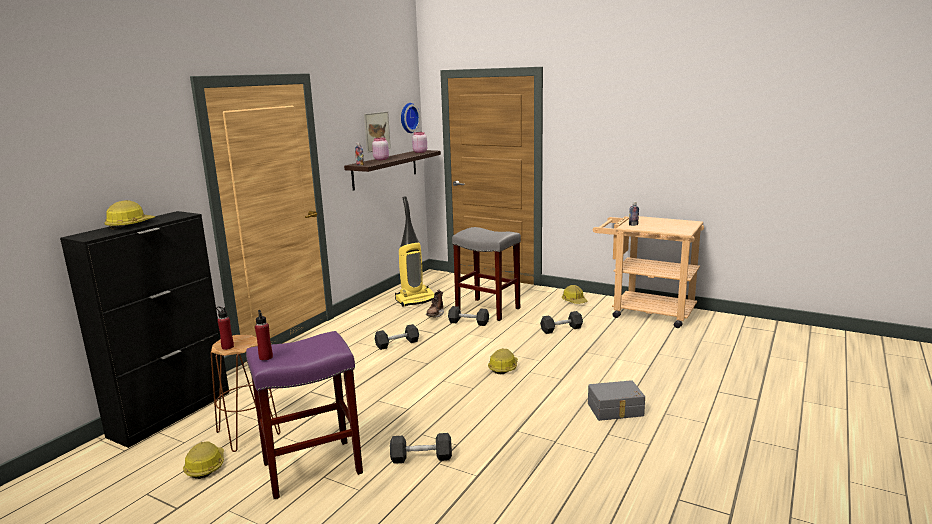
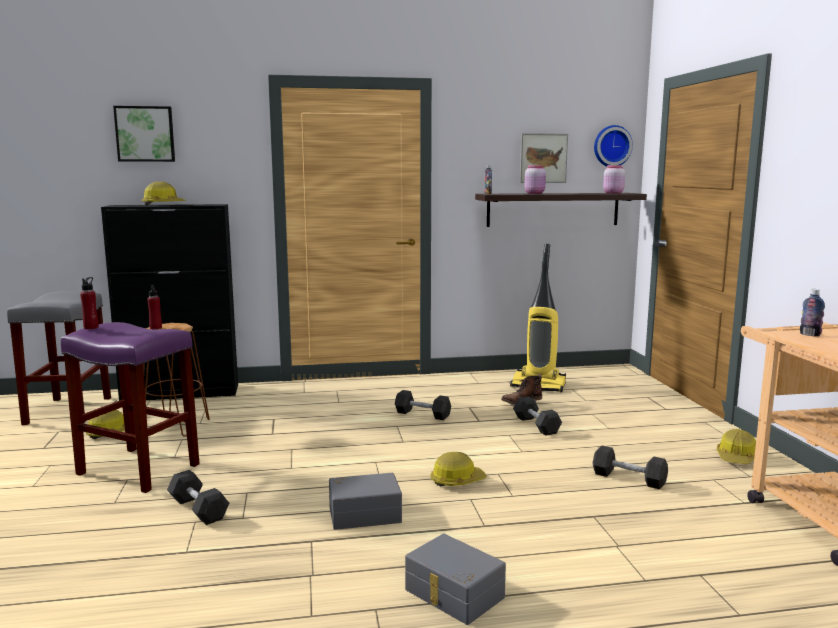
camera: 50 degrees right, 5 degrees down
(81, 150) = (145, 134): none -> picture
(488, 309) = (593, 422): grey stool -> grey stool (68, 411)
(505, 405) = (364, 513): none -> grey storage box

